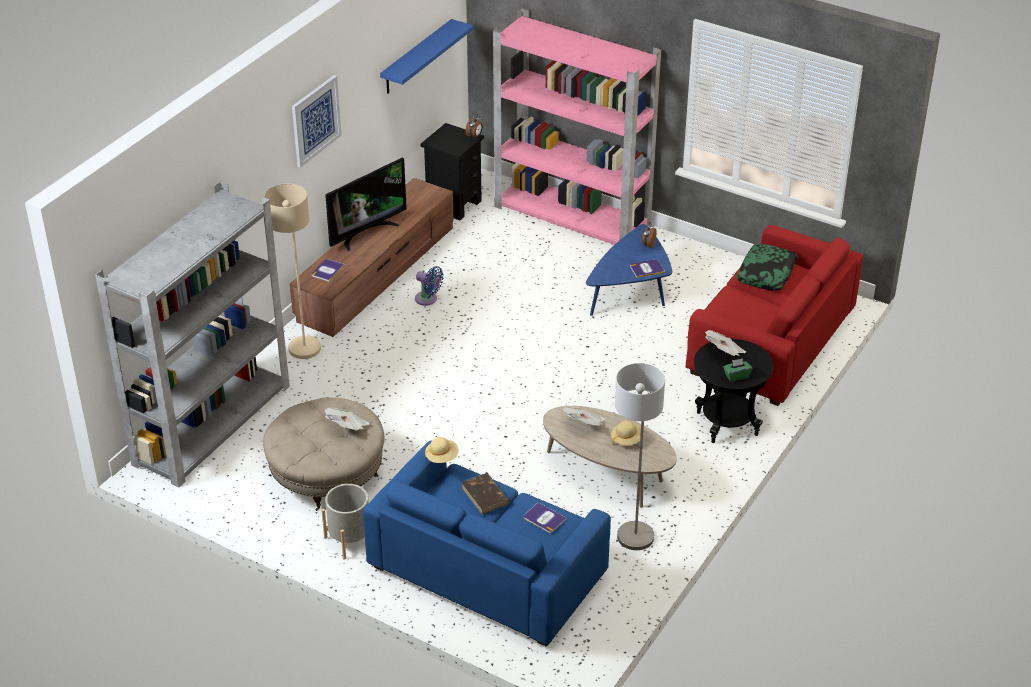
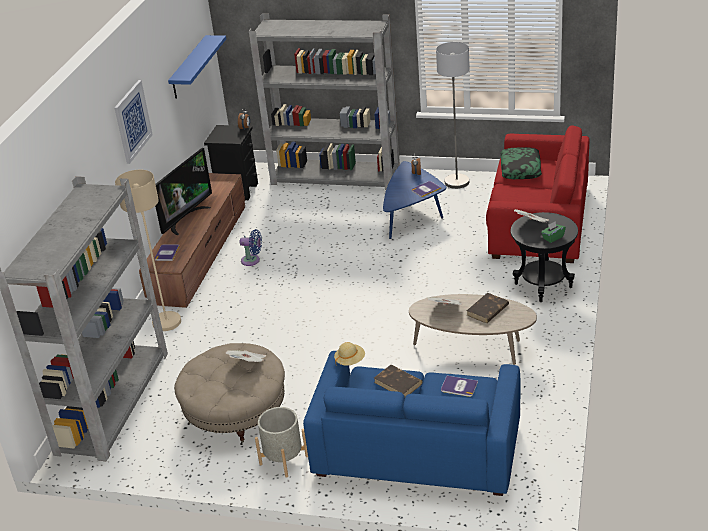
camera: 15 degrees left, 5 degrees down
(572, 216) = (335, 176): pink bookcase -> grey bookcase
(627, 440) = (487, 310): beige hat -> brown book
(632, 545) = (525, 394): grey floor lamp -> grey floor lamp (457, 186)

